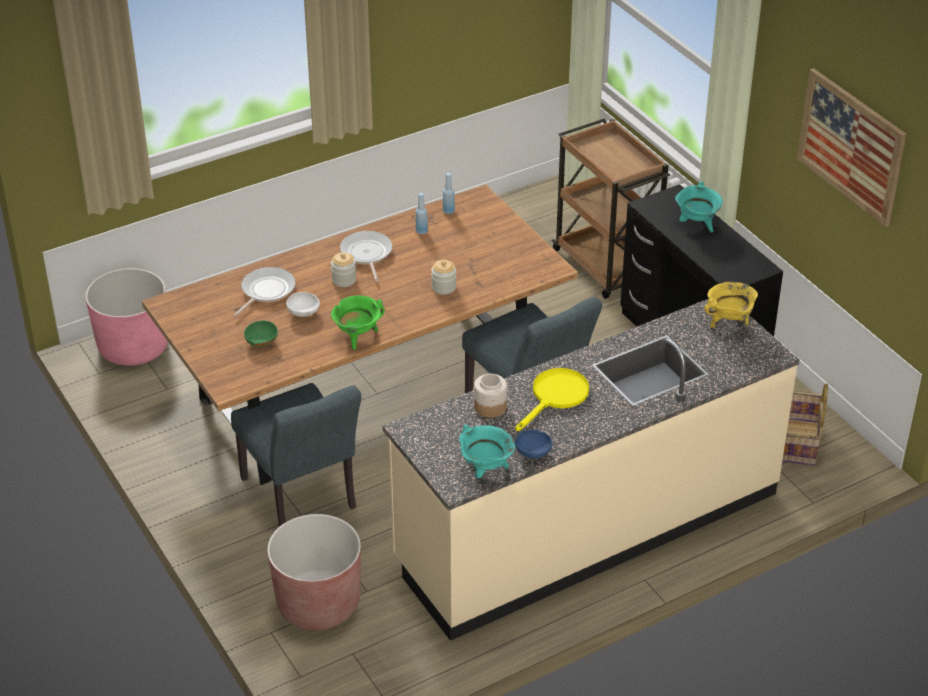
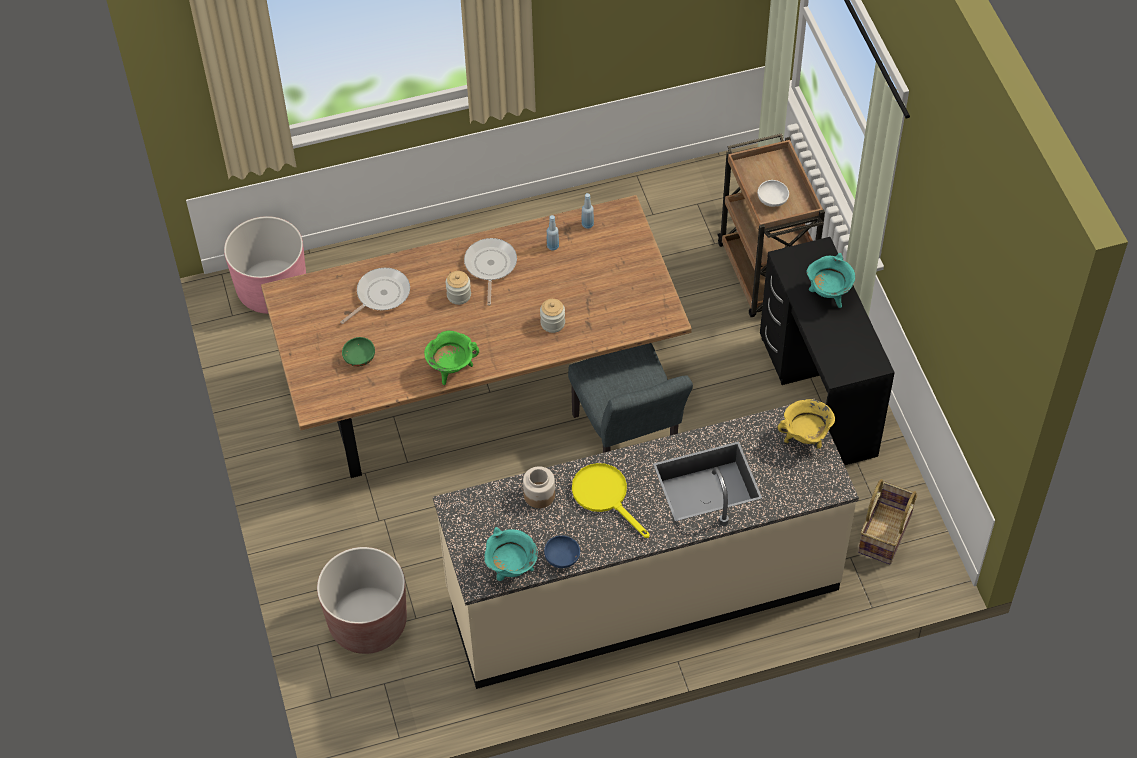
camera: 15 degrees right, 15 degrees up
(302, 499) = (385, 502): grey chair -> none
(304, 313) = (409, 330): white bowl -> white bowl (773, 201)
(556, 397) = (605, 495): yellow frying pan -> yellow frying pan turned 90 degrees counterclockwise
(851, 146) = (961, 291): picture -> none

